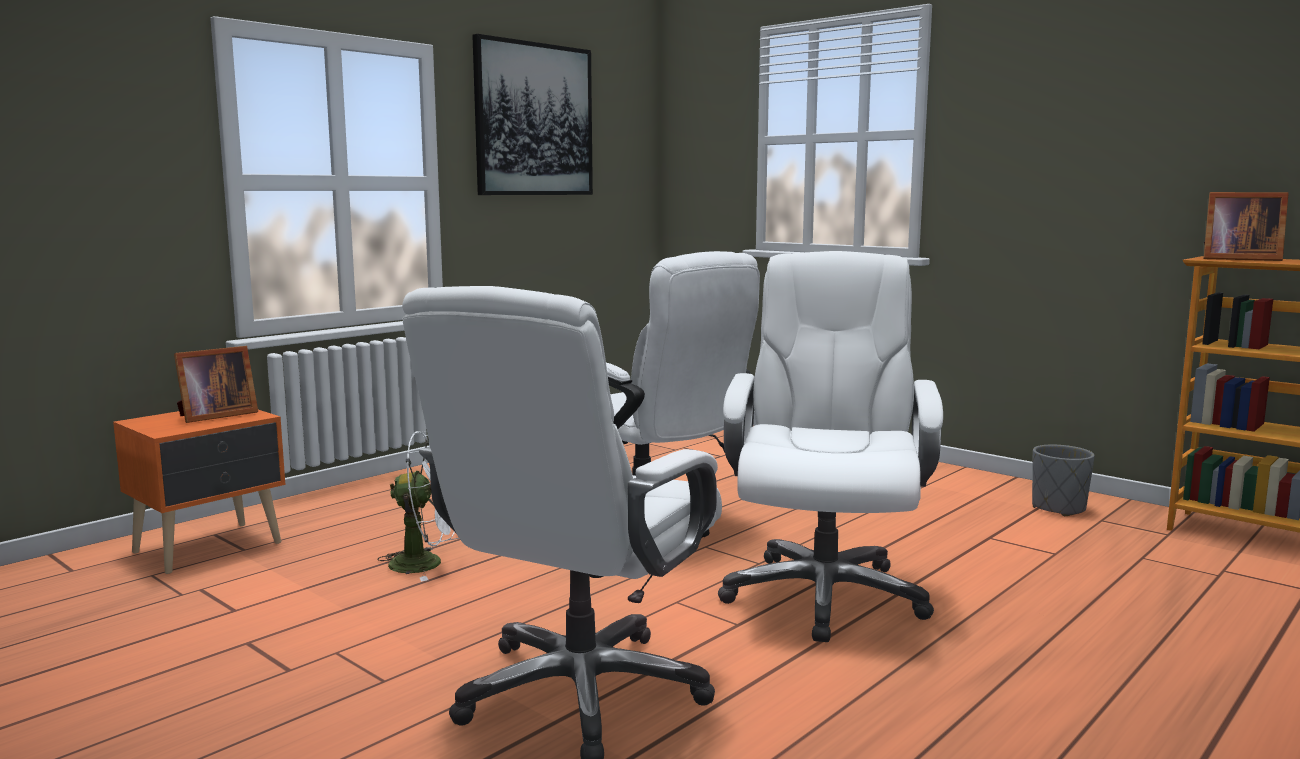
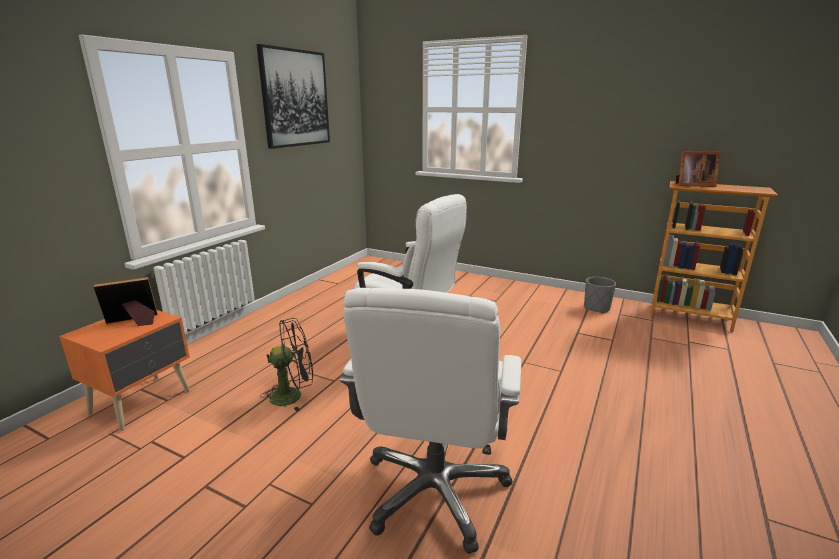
camera: 15 degrees left, 10 degrees up
(214, 416) = (134, 322): picture frame -> picture frame turned 150 degrees counterclockwise
(428, 564) = (293, 395): white fan -> black fan
(823, 595) = (522, 386): white office chair -> none

